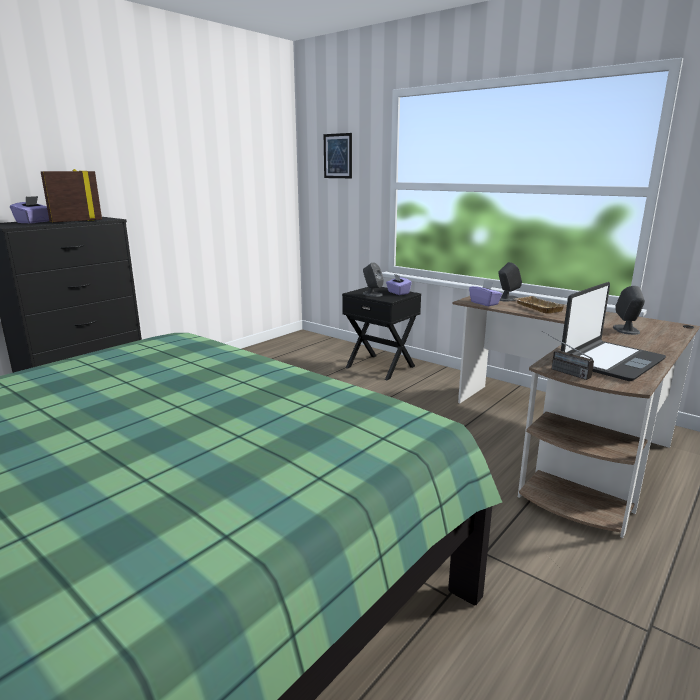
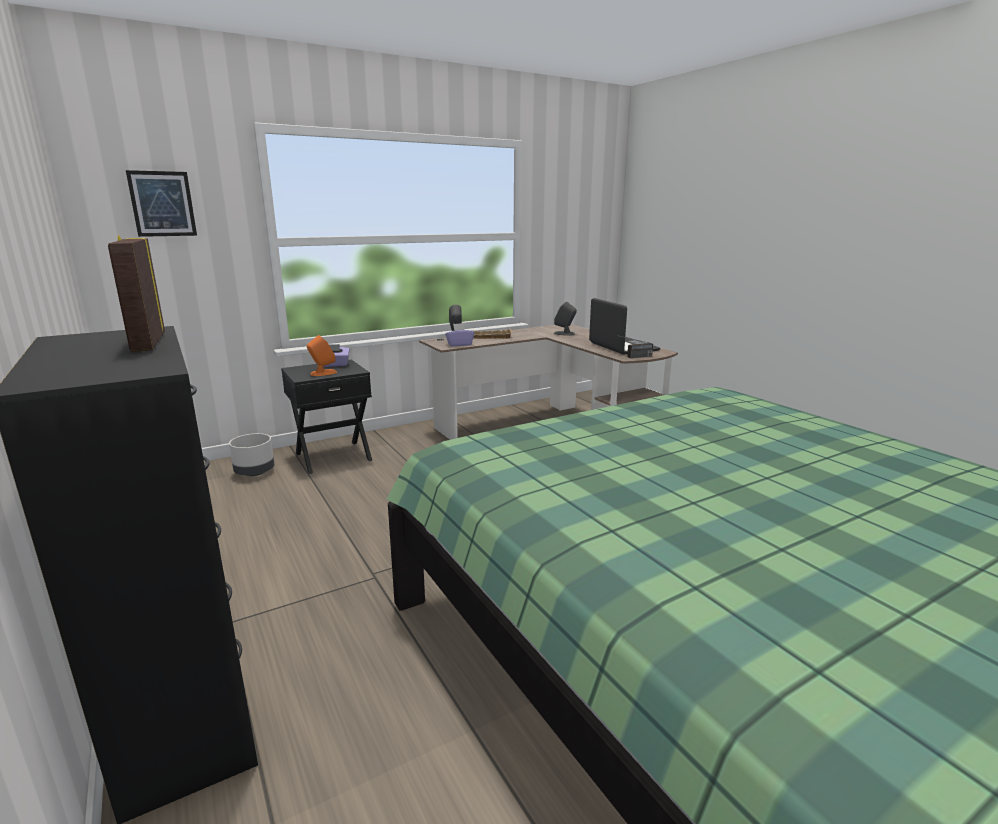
camera: 70 degrees left, 0 degrees up
(34, 222) = (87, 361): purple tissue box -> none
(333, 354) = (254, 472): none -> grey planter
(372, 294) = (323, 373): grey speaker -> orange speaker

